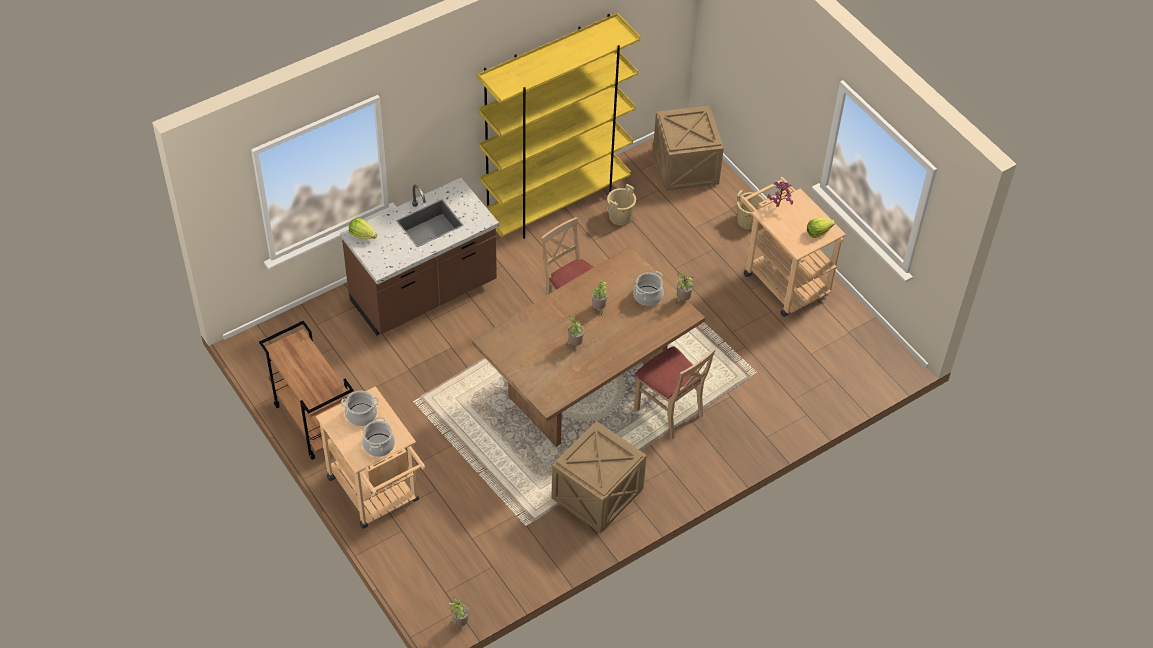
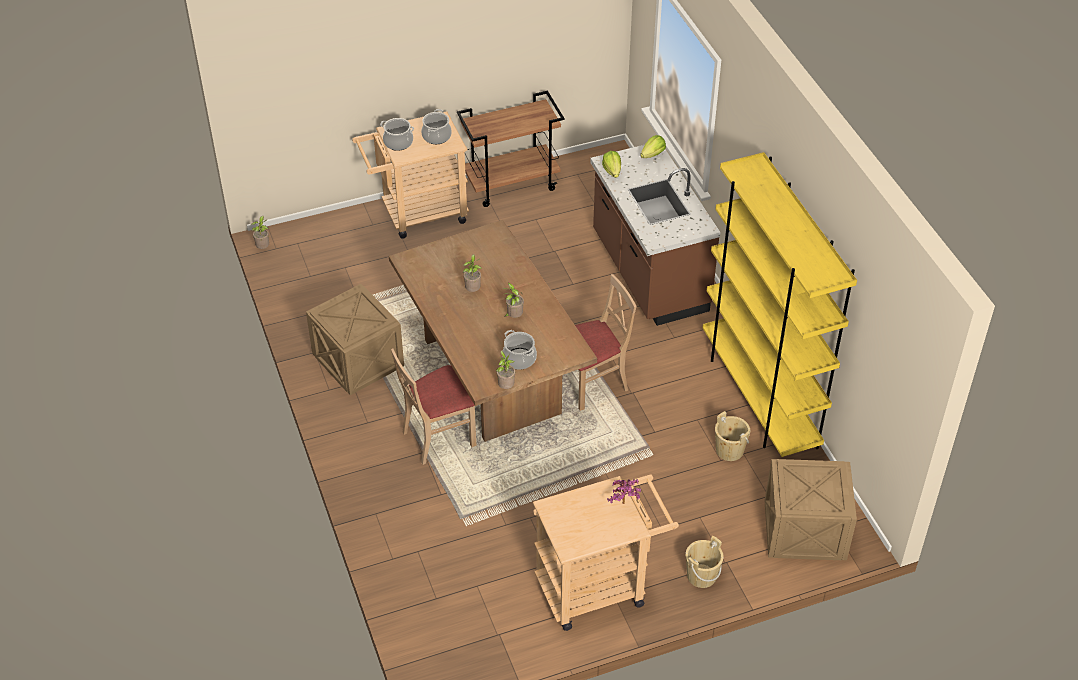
camera: 105 degrees right, 5 degrees down
(818, 232) = (570, 533): lettuce -> lettuce (612, 171)

